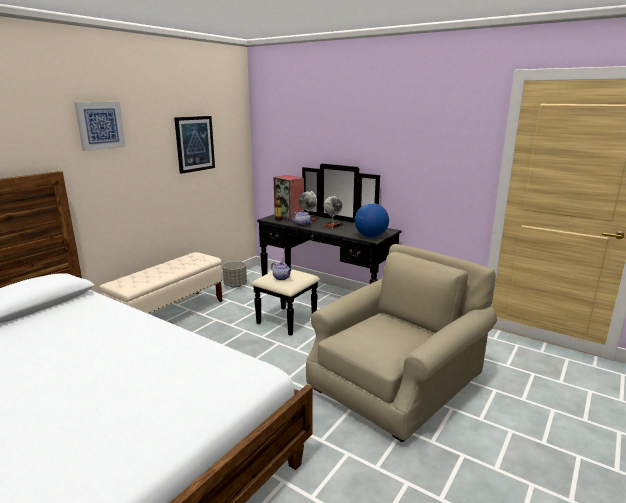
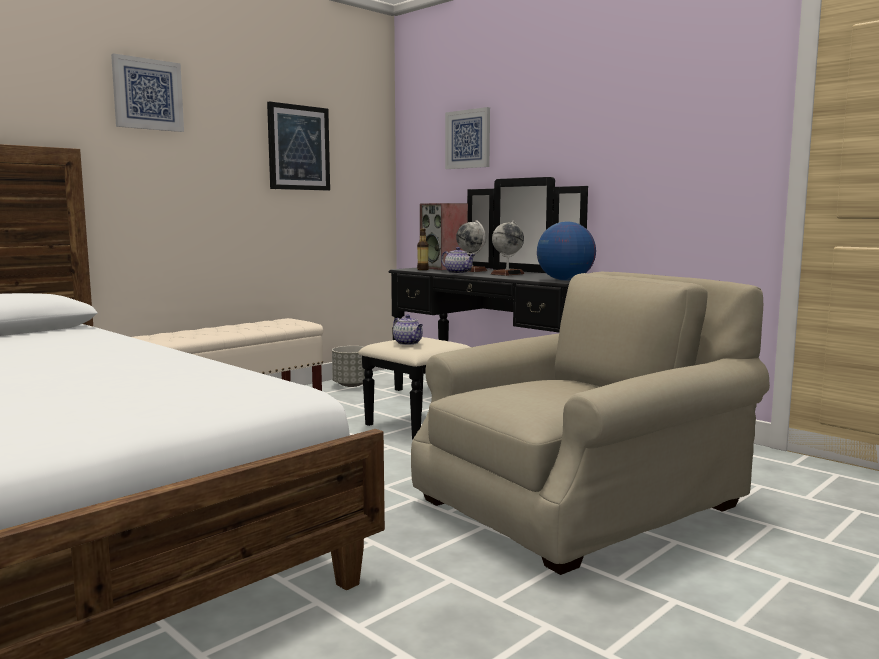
camera: 10 degrees right, 10 degrees down
(301, 135) = (468, 139): none -> picture

